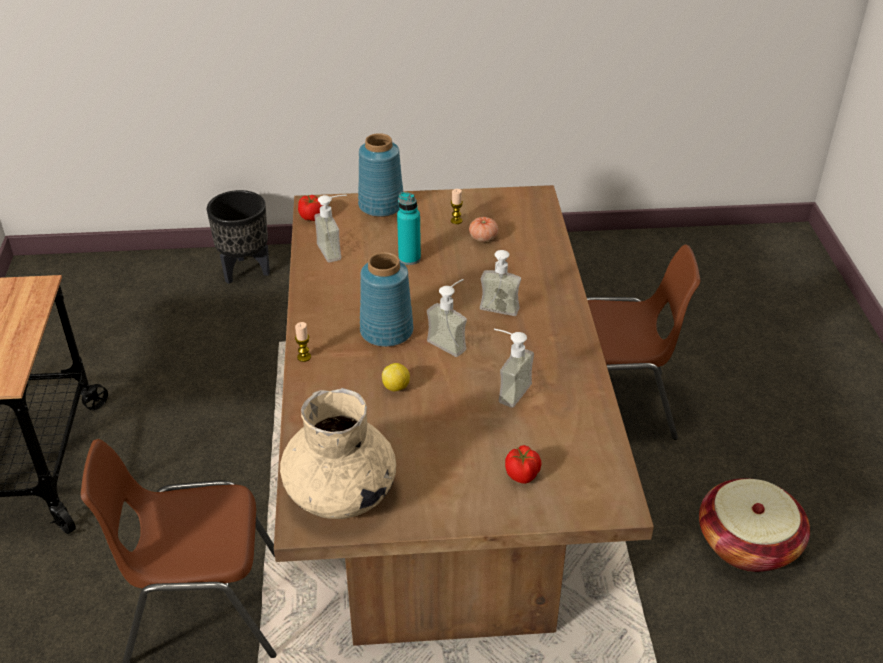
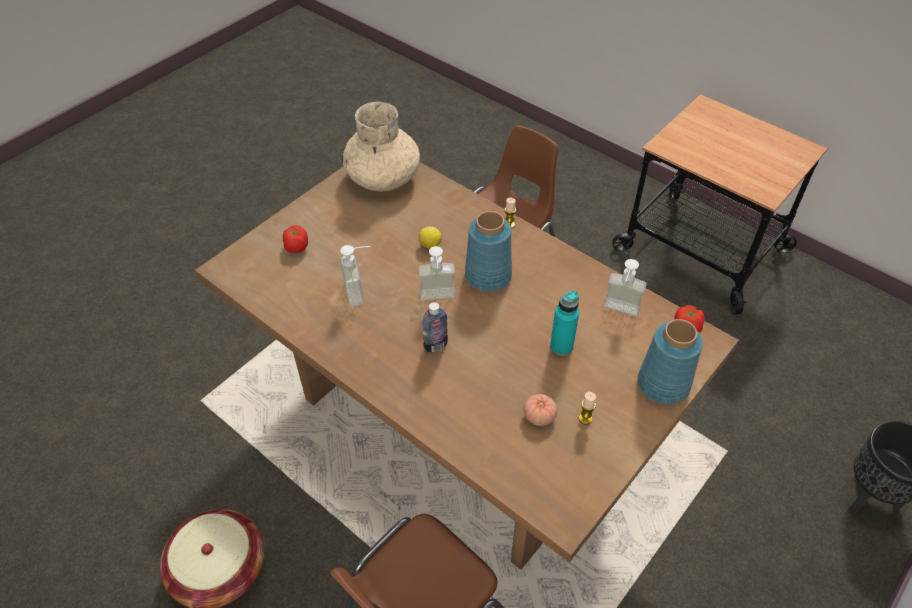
camera: 135 degrees right, 10 degrees up
(497, 314) = (435, 345): soap dispenser -> bottle

